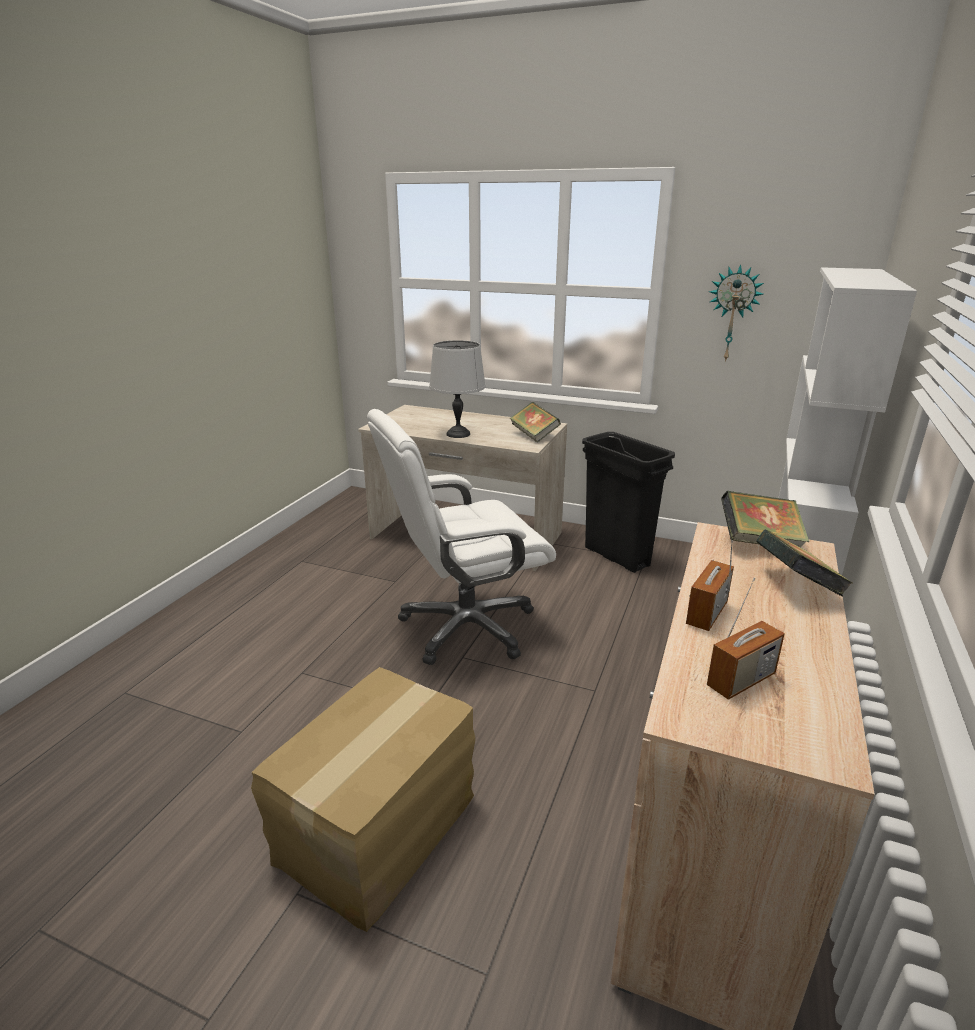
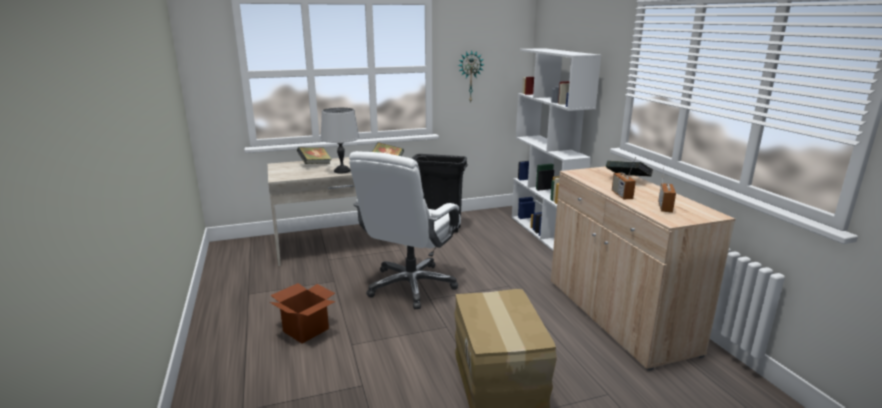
camera: 40 degrees left, 5 degrees down
(288, 630) = (306, 330): none -> cardboard box
(759, 542) = (592, 171): book -> book (315, 164)

